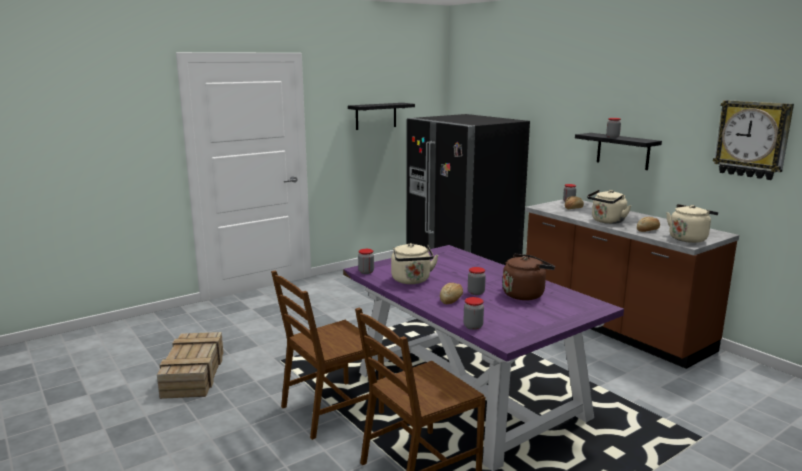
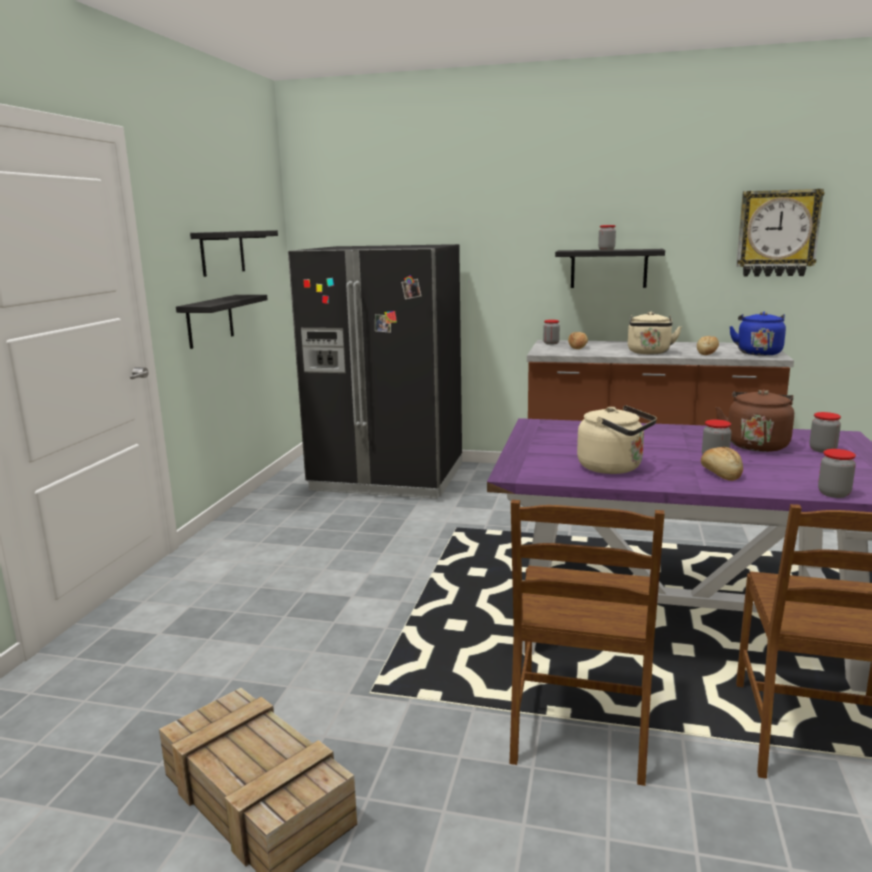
camera: 40 degrees left, 0 degrees up
(358, 155) = (210, 321): none -> black shelf
(366, 272) = (530, 475): jar -> jar (822, 450)
(688, 238) = (758, 353): beige kettle -> blue kettle

